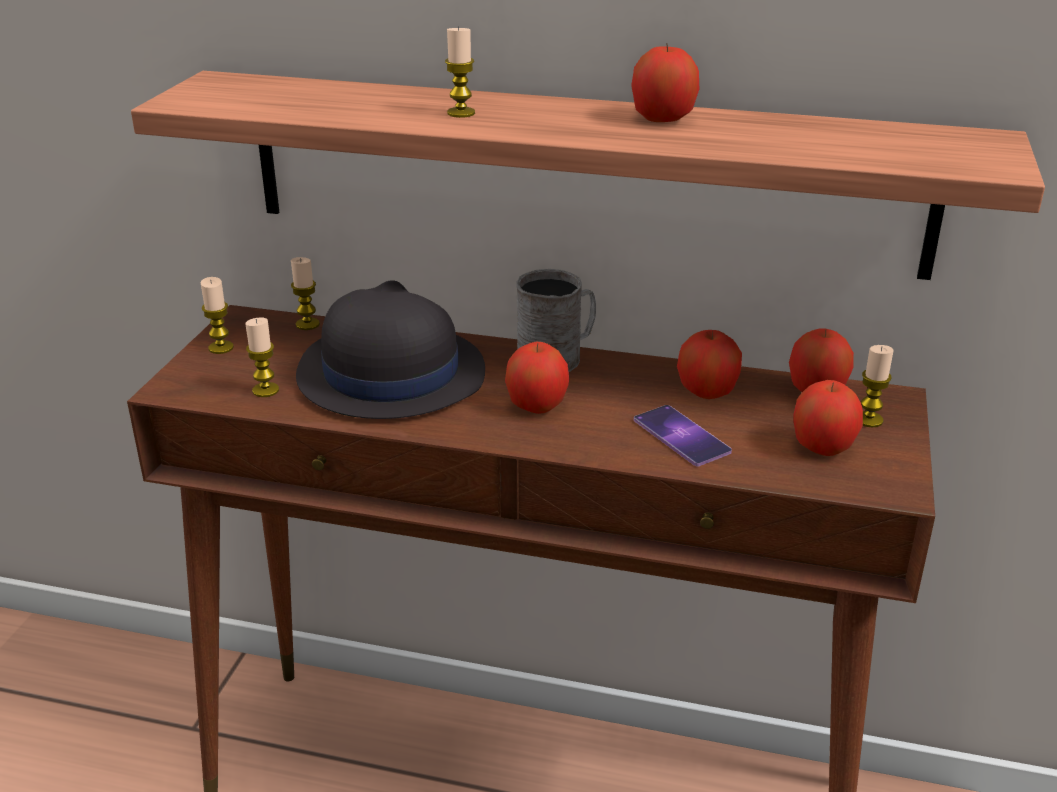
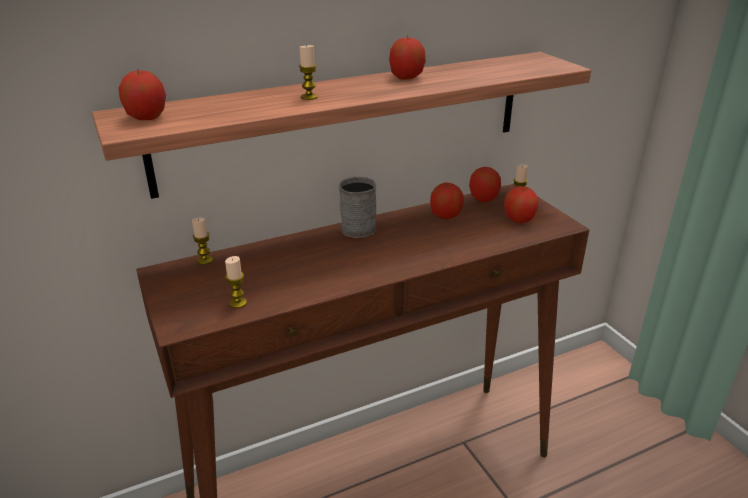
camera: 40 degrees left, 0 degrees up
(221, 348) = (172, 293): candle -> none
(389, 374) = (292, 266): black hat -> none
(537, 406) = (386, 251): apple -> apple (146, 118)
(681, 436) = (463, 238): phone -> none

